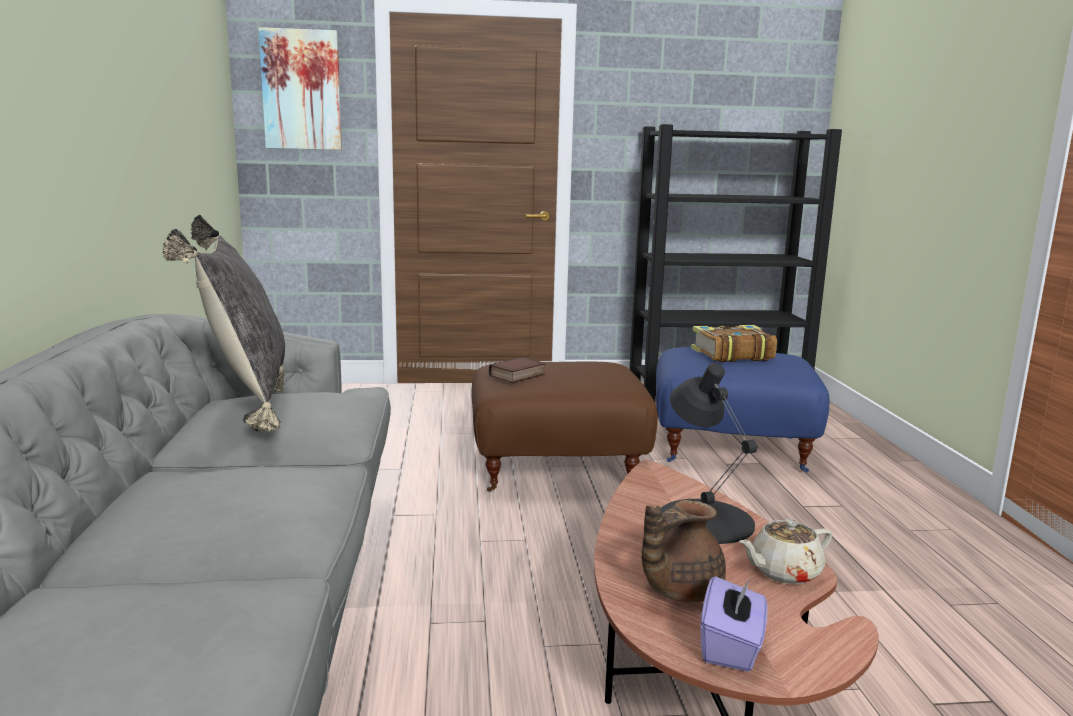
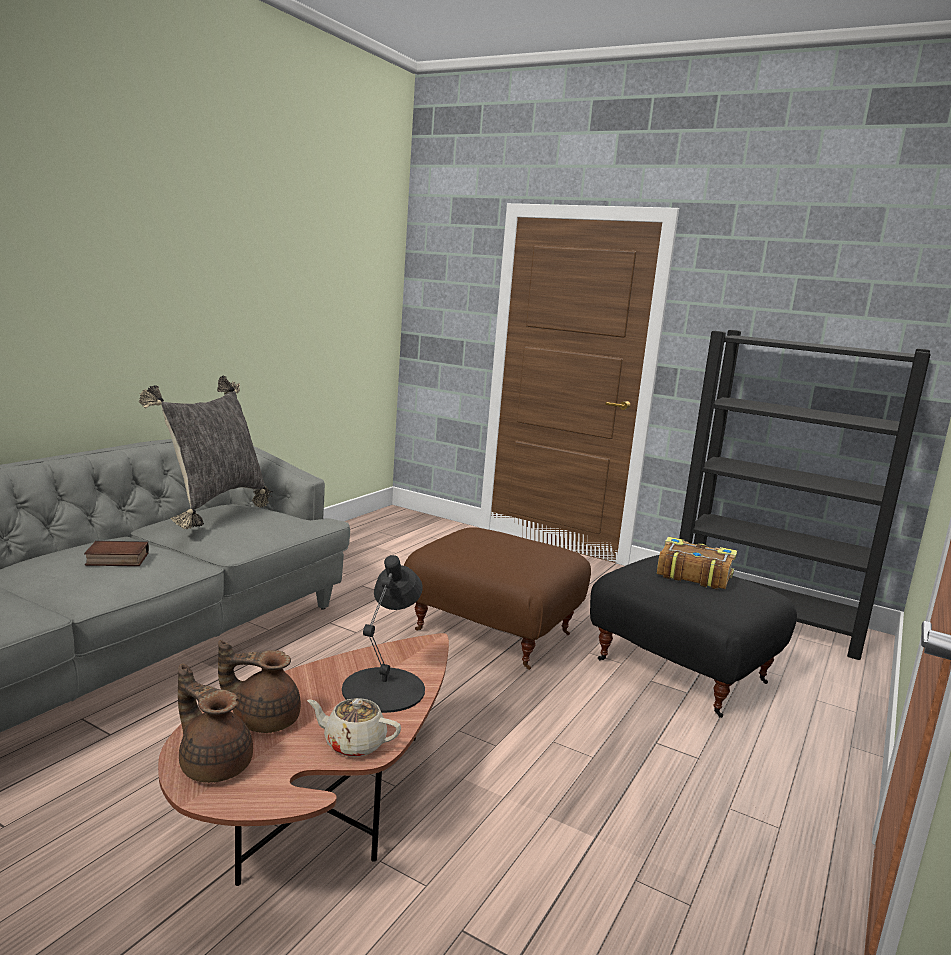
camera: 35 degrees right, 0 degrees up
(301, 90) = (448, 279): picture -> none
(518, 375) = (460, 540): book -> book (116, 560)
(731, 647) = (214, 764): purple tissue box -> brown teapot
(732, 448) = (683, 670): blue ottoman -> black ottoman

